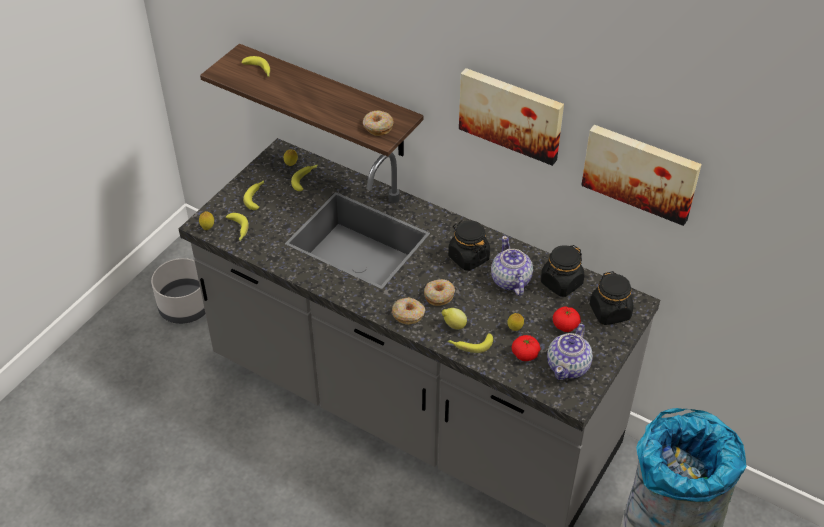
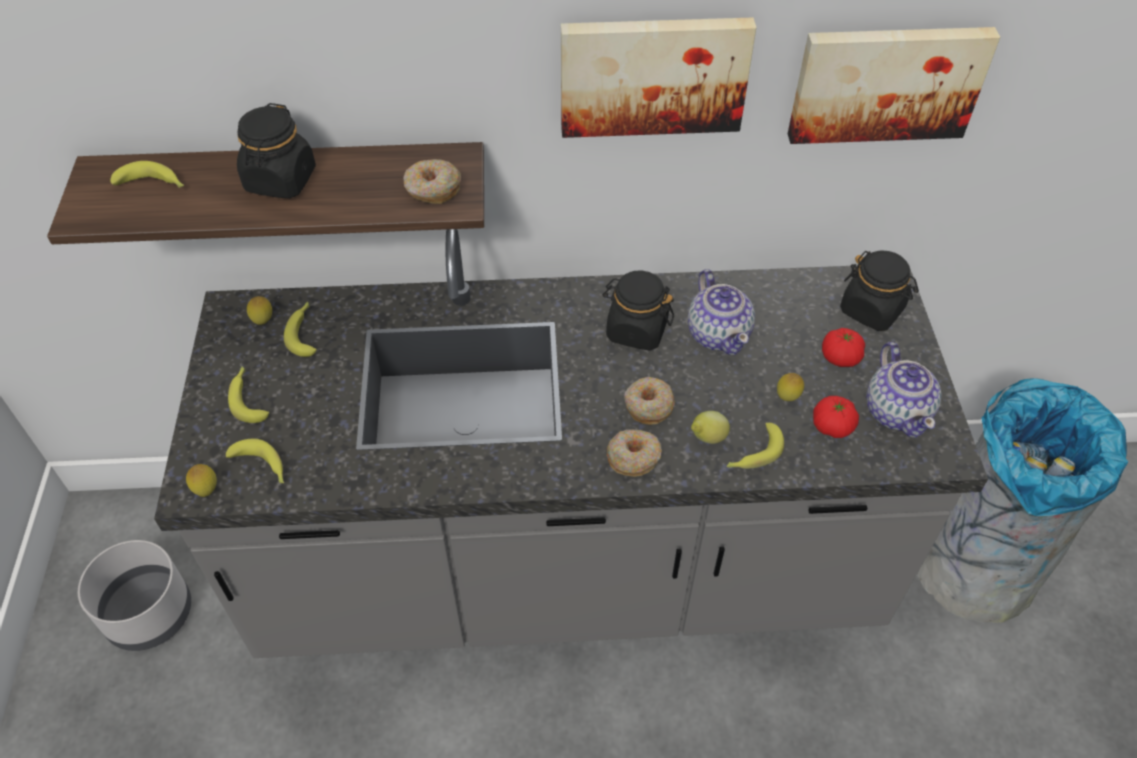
camera: 35 degrees left, 5 degrees up
(510, 281) = (718, 334): teapot -> teapot turned 150 degrees counterclockwise
(561, 283) = (781, 303): black jar -> black jar (280, 180)

